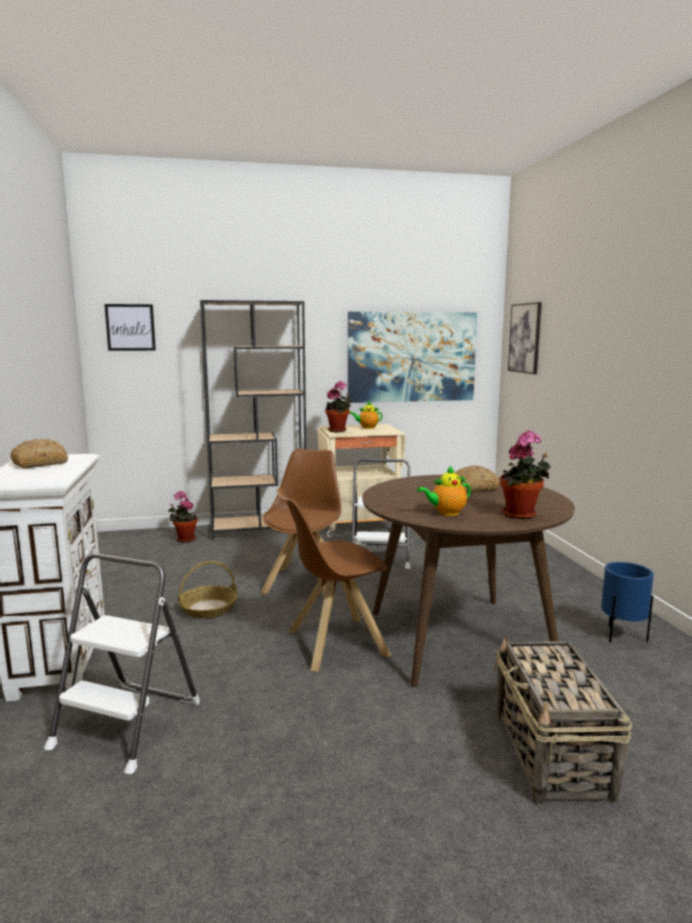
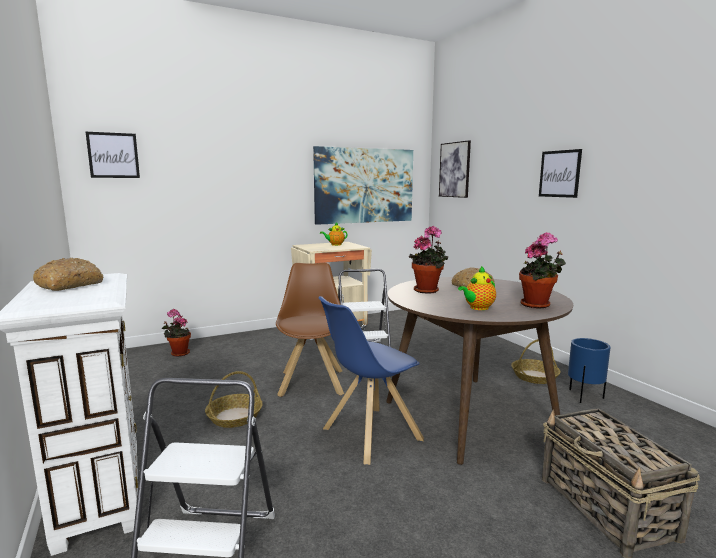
camera: 15 degrees left, 0 degrees up
(259, 529) = (245, 338): bookcase -> none
(334, 643) = (369, 435): brown chair -> blue chair
(338, 430) = (314, 247): potted plant -> potted plant (428, 290)
(573, 606) = (534, 377): none -> basket
(628, 350) = (559, 174): none -> picture

